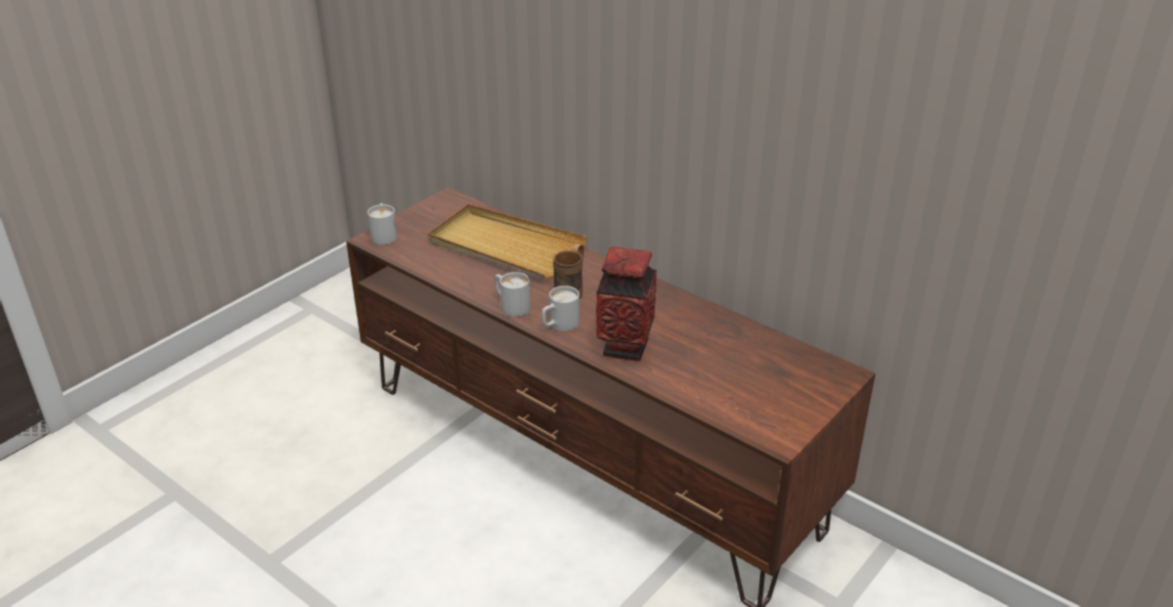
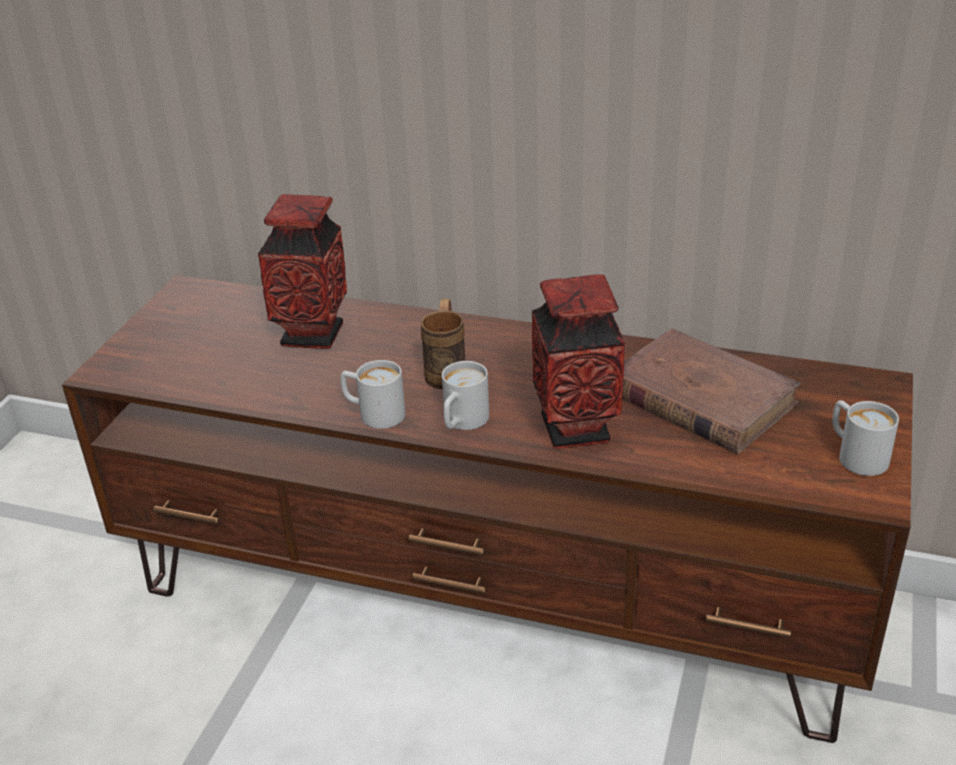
camera: 20 degrees left, 0 degrees up
(384, 234) = (118, 361): white mug -> white mug (855, 454)
(505, 247) = (313, 335): beige tray -> vase
(718, 350) = (699, 398): none -> brown book

